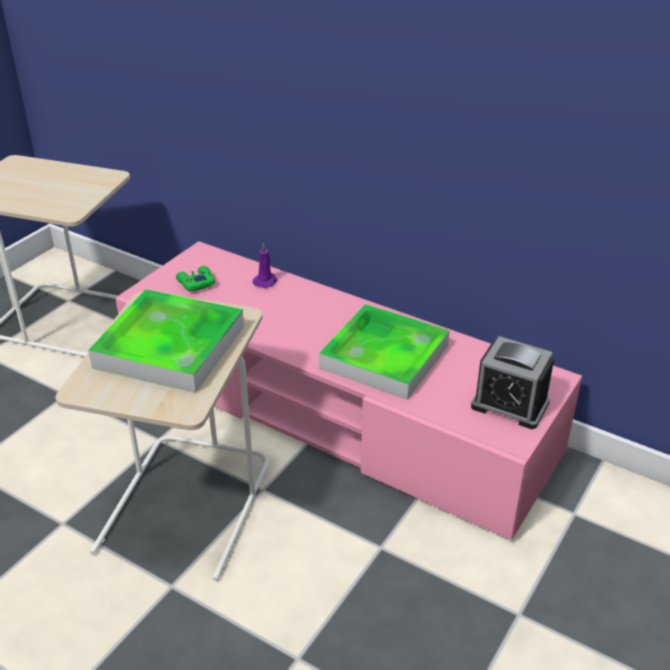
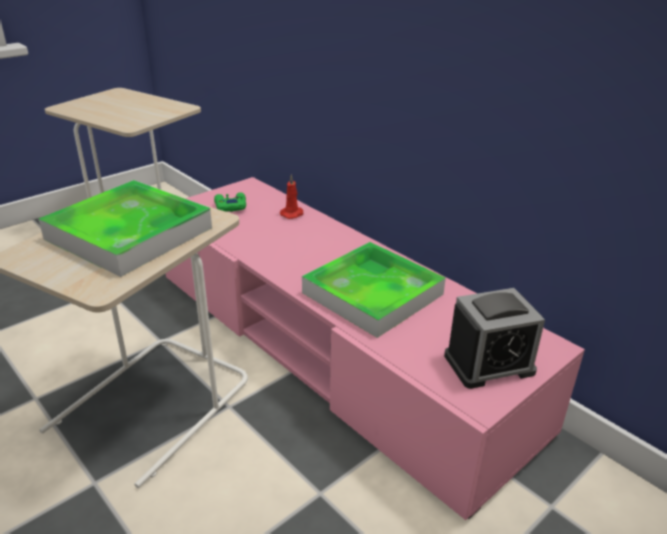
camera: 15 degrees right, 5 degrees down
(266, 281) = (292, 214): purple candle -> red candle
(510, 404) = (489, 364): alarm clock -> alarm clock turned 60 degrees counterclockwise

